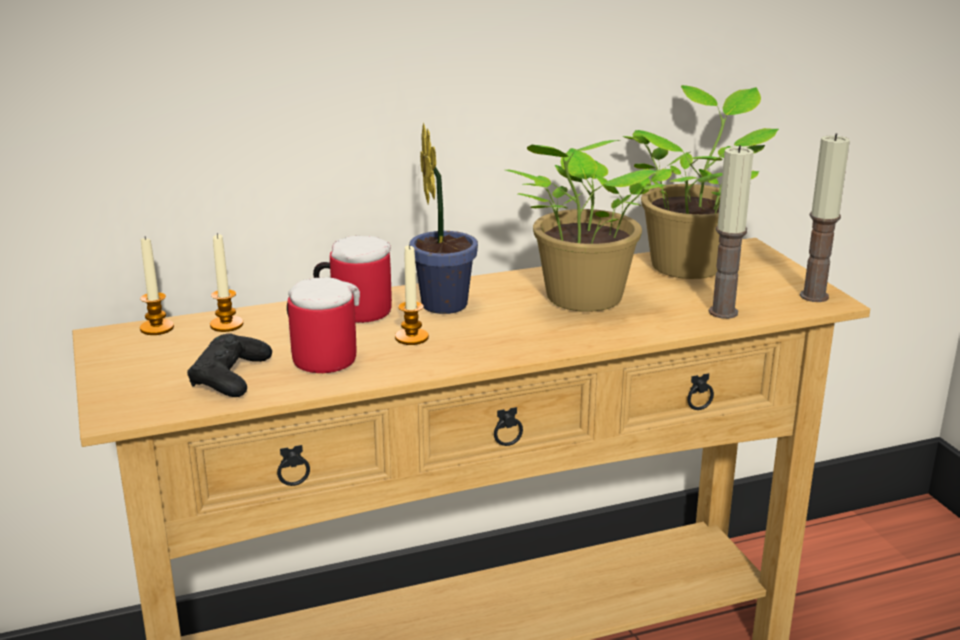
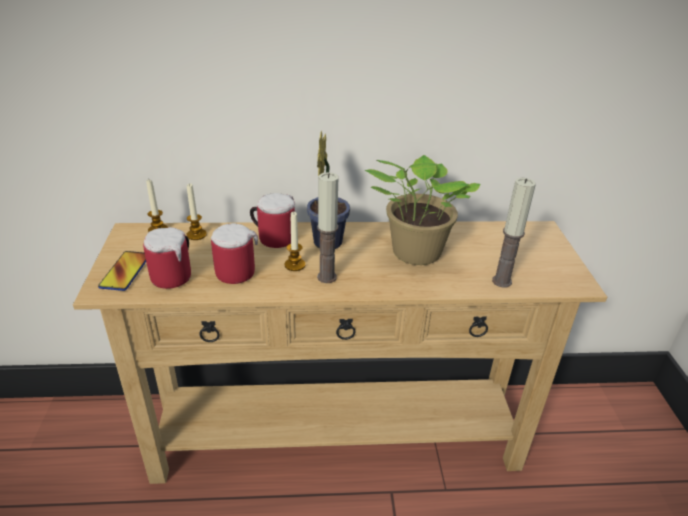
camera: 15 degrees right, 10 degrees up
(141, 385) = (125, 271): none -> phone
(230, 376) = (176, 275): black game controller -> mug
(690, 264) = (499, 237): potted plant -> none
(814, 296) = (571, 279): candle -> candle (326, 277)

